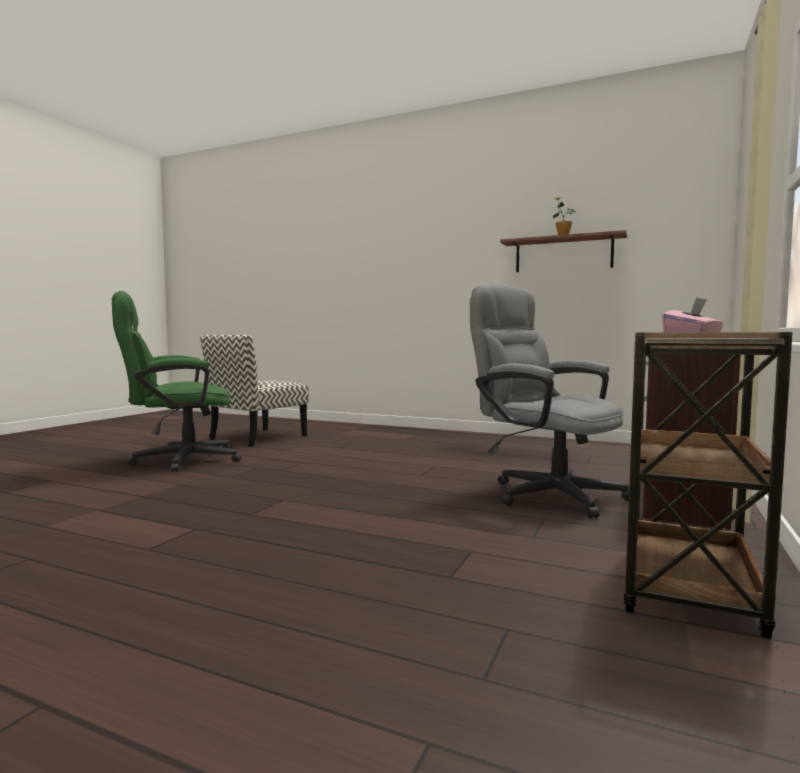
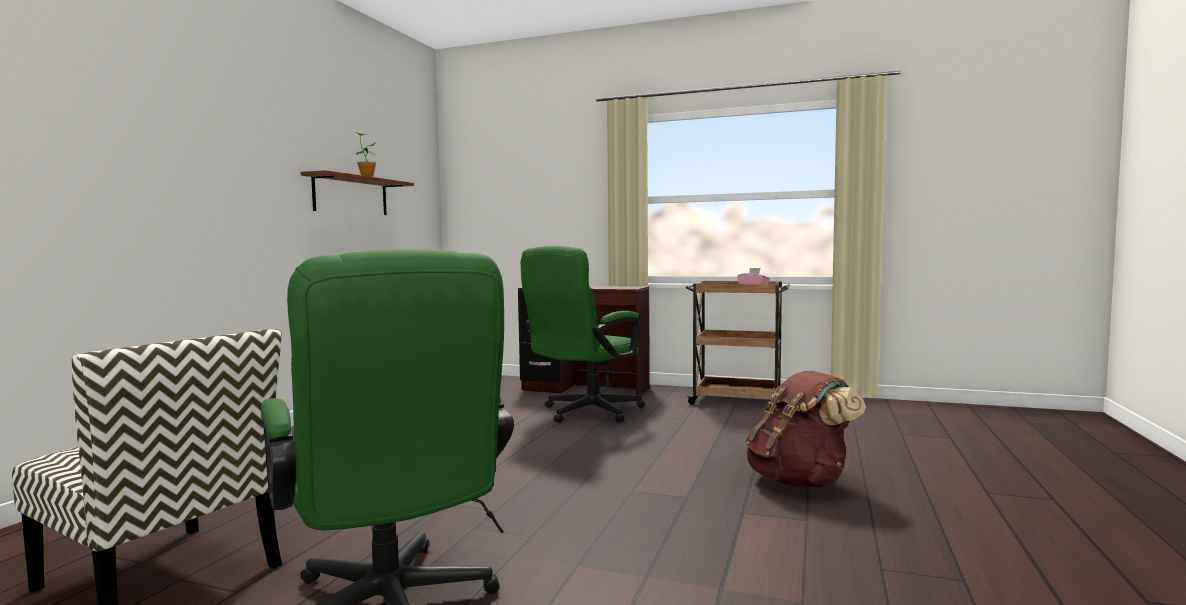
camera: 95 degrees left, 0 degrees up
(242, 564) = (800, 481): none -> brown backpack
(545, 493) = (585, 413): grey office chair -> green office chair

